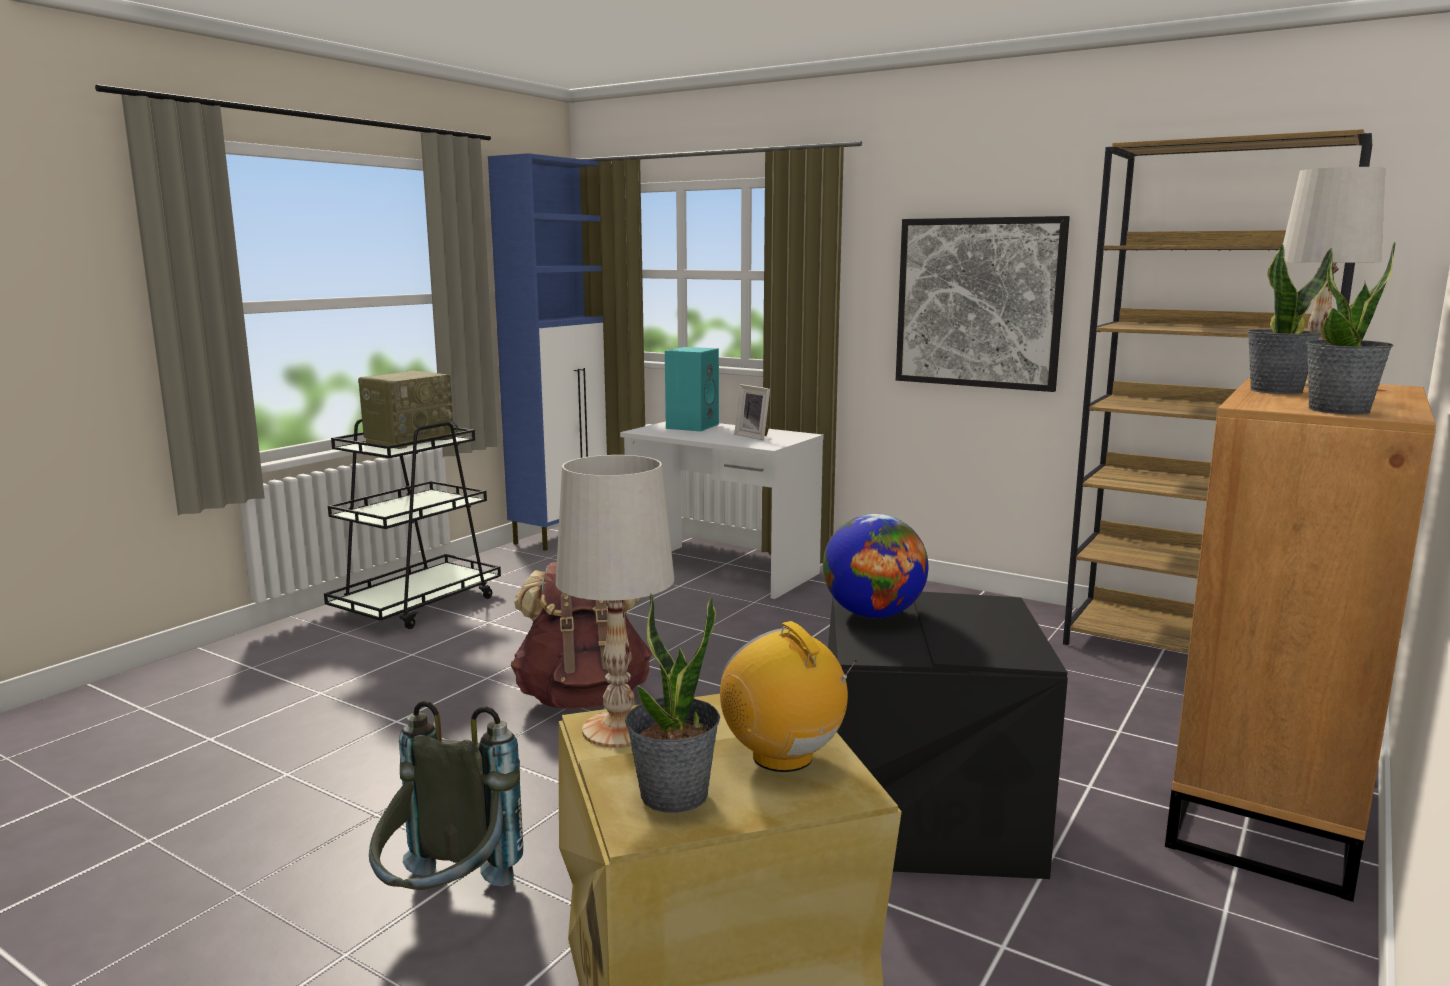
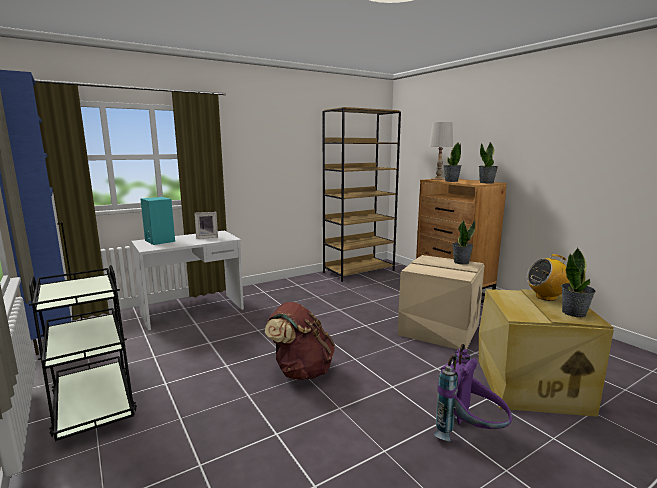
camera: 65 degrees left, 0 degrees up
(410, 440) = (70, 288): radio -> none
(447, 902) = (470, 435): grey backpack -> purple backpack
(620, 729) = (523, 314): white table lamp -> none
(873, 614) = (428, 270): globe -> none
(924, 816) = (440, 330): black storage box -> beige storage box
(978, 303) = (274, 165): picture -> none
(1011, 641) = (461, 262): none -> potted plant

